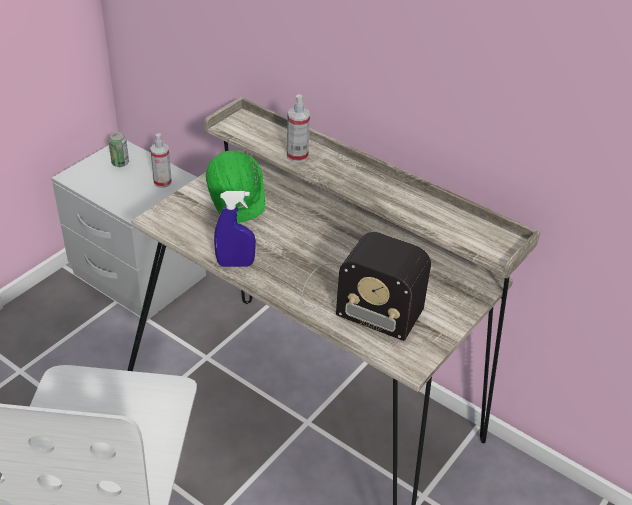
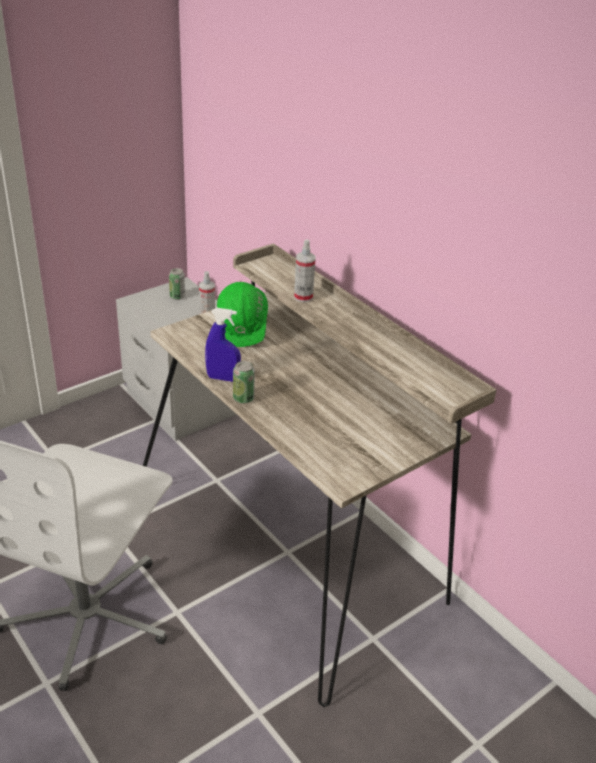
camera: 15 degrees right, 5 degrees down
(267, 284) = (243, 398): none -> can
(357, 299) = (317, 423): radio -> none

